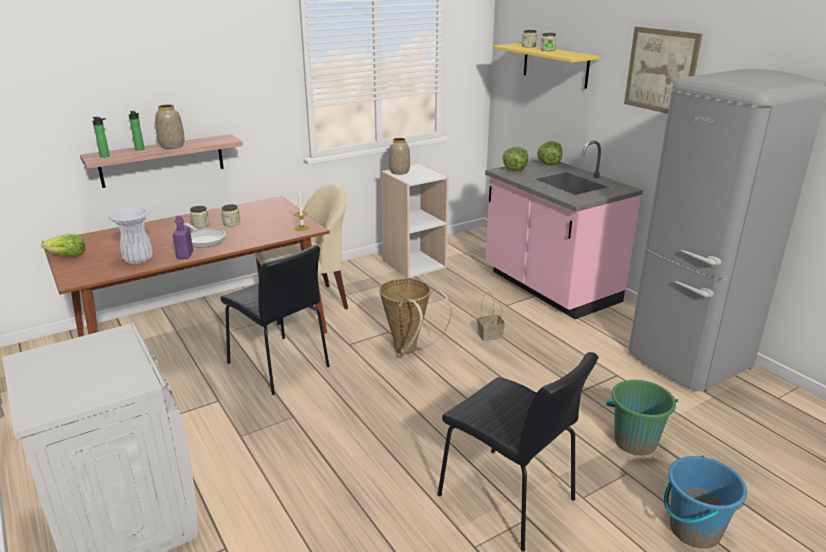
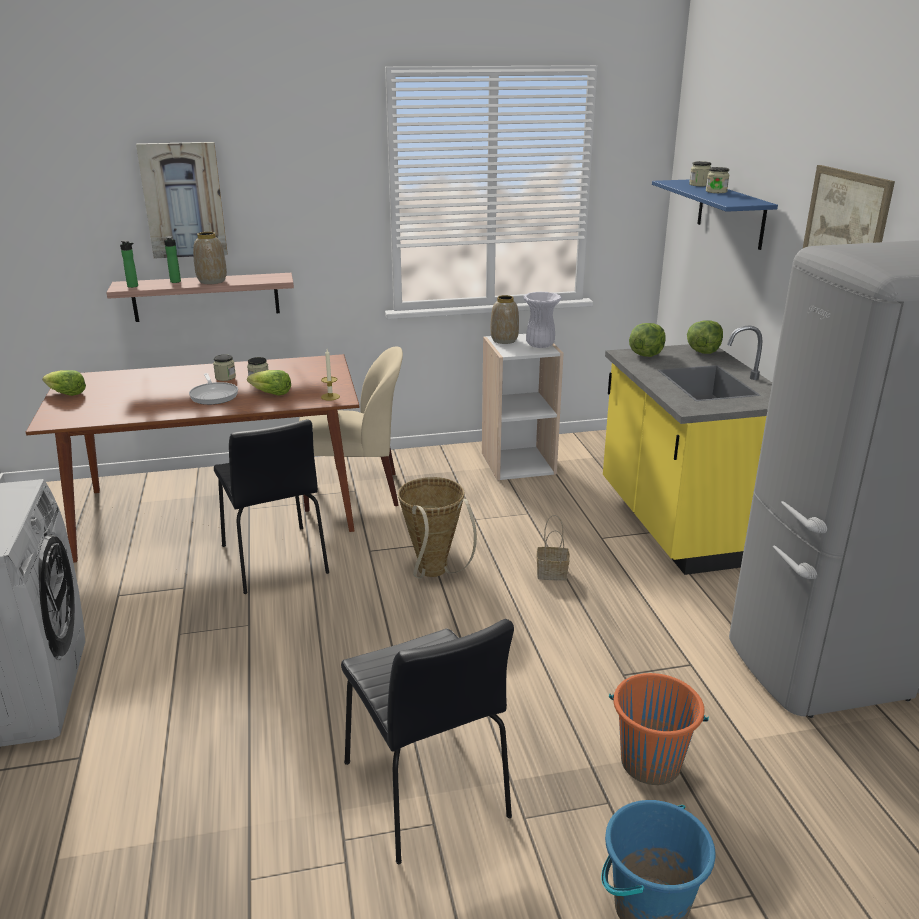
camera: 20 degrees right, 0 degrees up
(139, 260) = (129, 409): white vase -> white vase (540, 345)
(140, 79) = (183, 200): none -> picture
(185, 255) = (178, 411): purple bottle -> none
(251, 232) = (271, 394): none -> lettuce
(549, 287) = (678, 524): pink counter -> yellow counter
(555, 65) = (730, 213): yellow shelf -> blue shelf
(635, 442) = (650, 762): green bucket -> orange bucket

